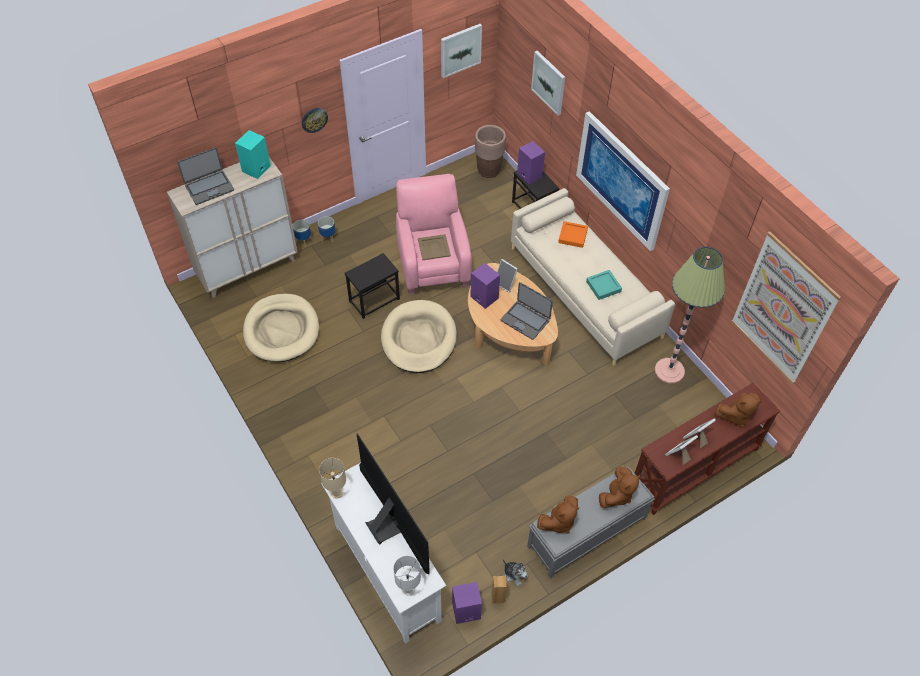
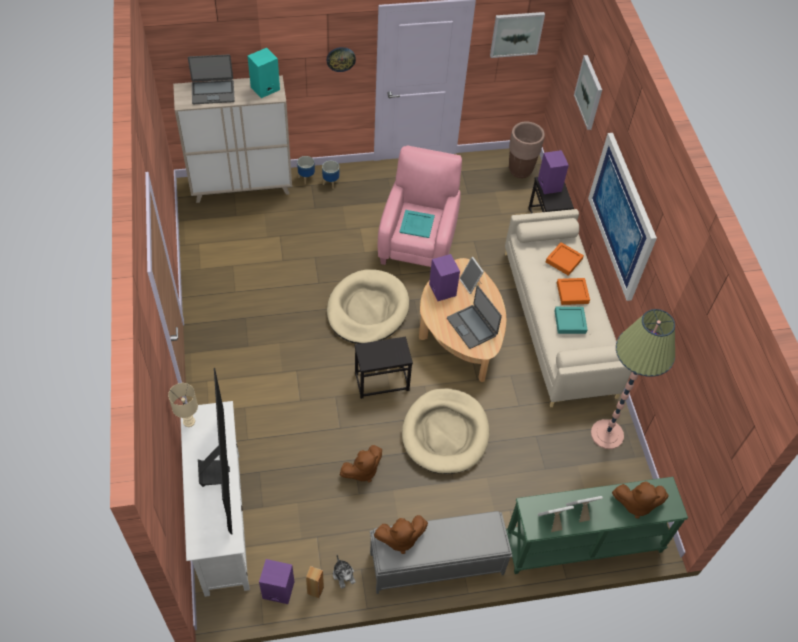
camera: 20 degrees right, 0 degrees up
(281, 330) = (243, 255): beige dog bed -> beige dog bed (445, 433)
(374, 300) = (344, 257): black side table -> black side table (382, 381)
(408, 590) = (206, 541): white table lamp -> none
(433, 247) = (416, 224): beige tray -> turquoise tray
(593, 261) = (572, 293): none -> orange tray
(617, 495) = (473, 536): brown plush toy -> brown plush toy (362, 471)
(695, 468) = (583, 544): brown console table -> green console table
(782, 310) = (718, 407): picture -> none

